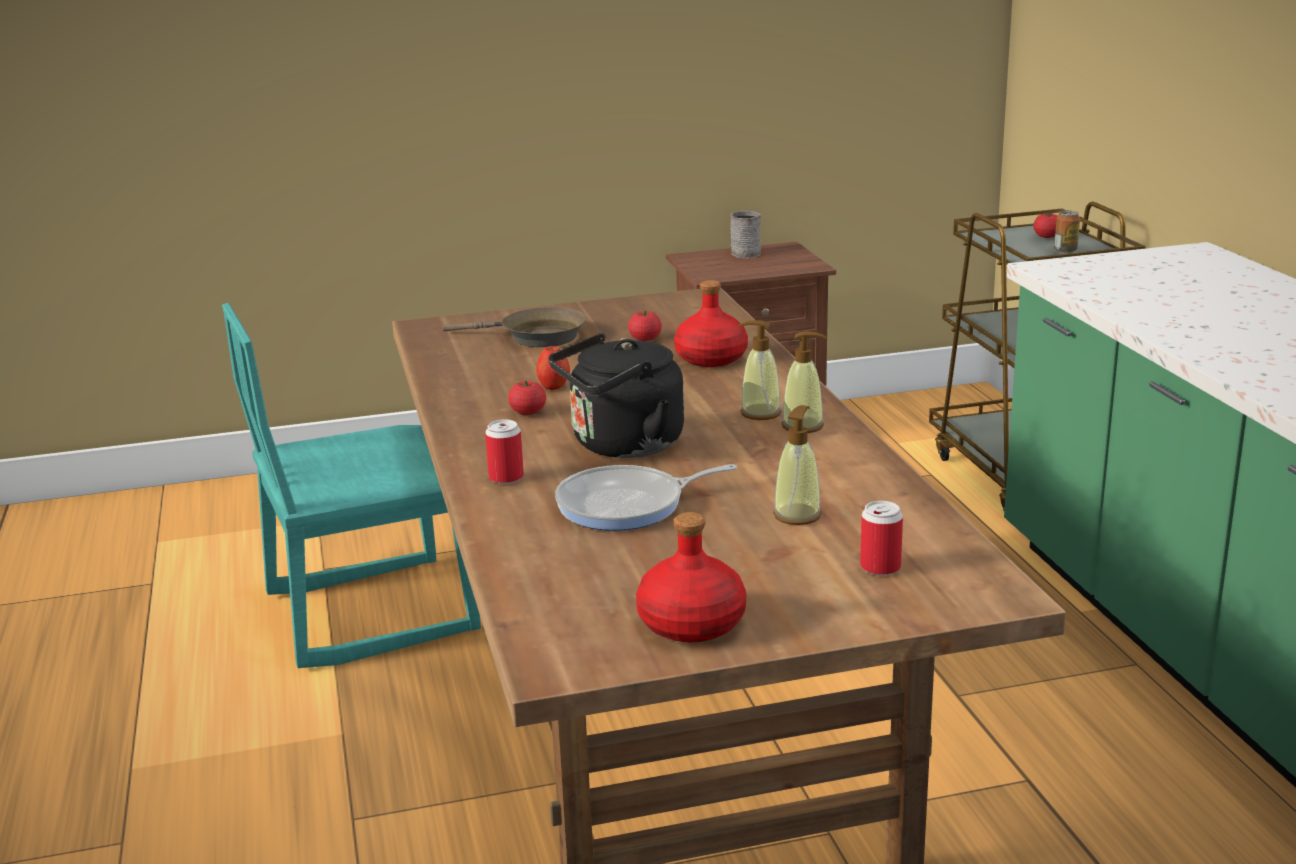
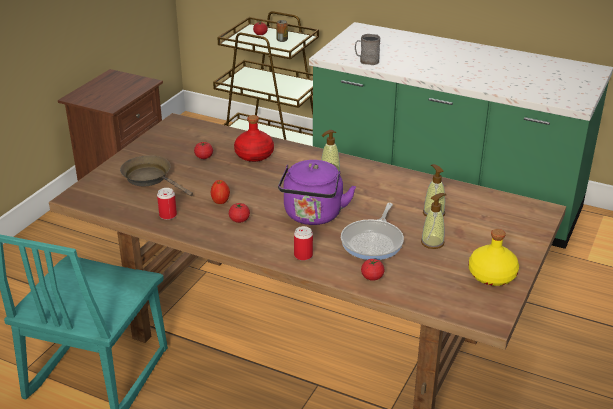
camera: 50 degrees left, 10 degrees up
(527, 539) = (372, 277): none -> tomato
(536, 337) = (150, 178): brown frying pan -> brown frying pan turned 105 degrees counterclockwise
(621, 446) = (313, 216): black kettle -> purple kettle
(690, 623) = (491, 275): red bottle -> yellow bottle
(743, 253) = (98, 85): grey mug -> grey mug (366, 61)
(803, 426) = (356, 172): soap dispenser -> soap dispenser (432, 242)
(880, 567) = (496, 219): can -> can (168, 215)

